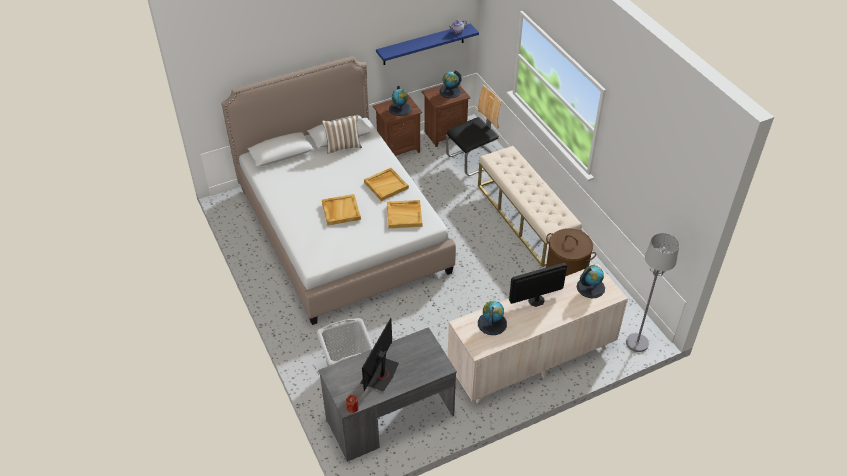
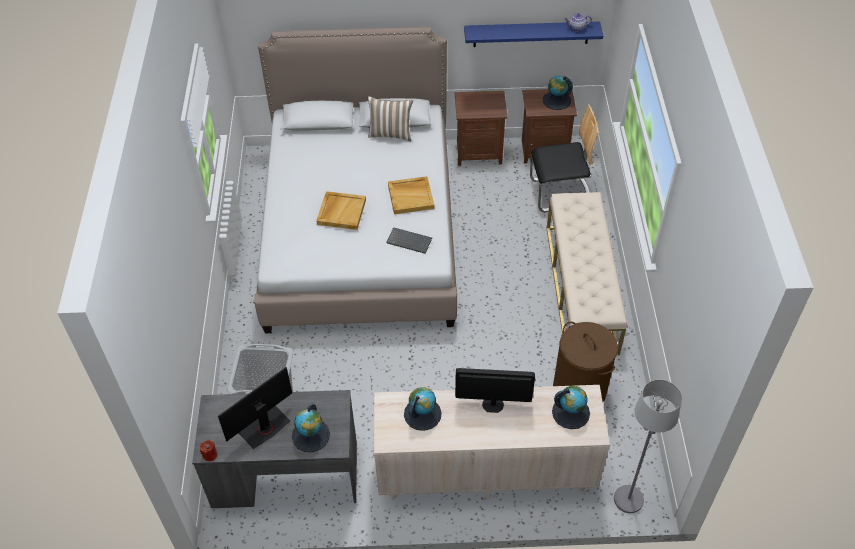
camera: 25 degrees right, 5 degrees up
(400, 109) = (483, 105): globe -> globe (311, 435)
(404, 215) = (410, 241): beige tray -> keyboard

